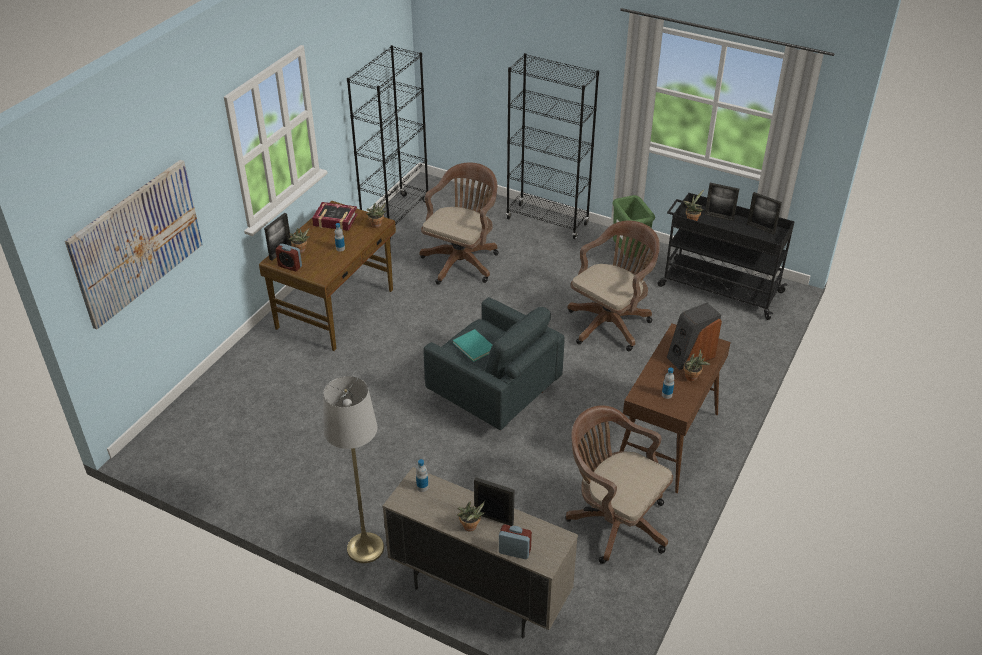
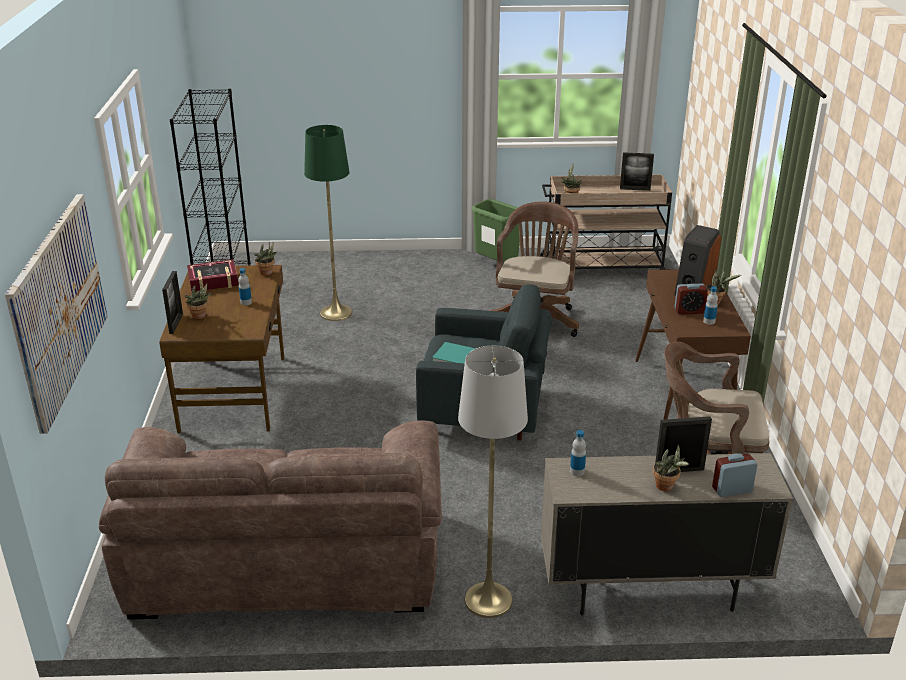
camera: 30 degrees left, 10 degrees down
(264, 461) = (285, 563): none -> brown sofa
(290, 266) = (201, 333): alarm clock -> alarm clock (689, 311)
(462, 261) = (336, 313): brown office chair -> green floor lamp
(547, 221) = (391, 259): black bookcase -> none
(718, 288) = (601, 268): black cart -> beige cart
(719, 217) = (590, 190): picture frame -> none

